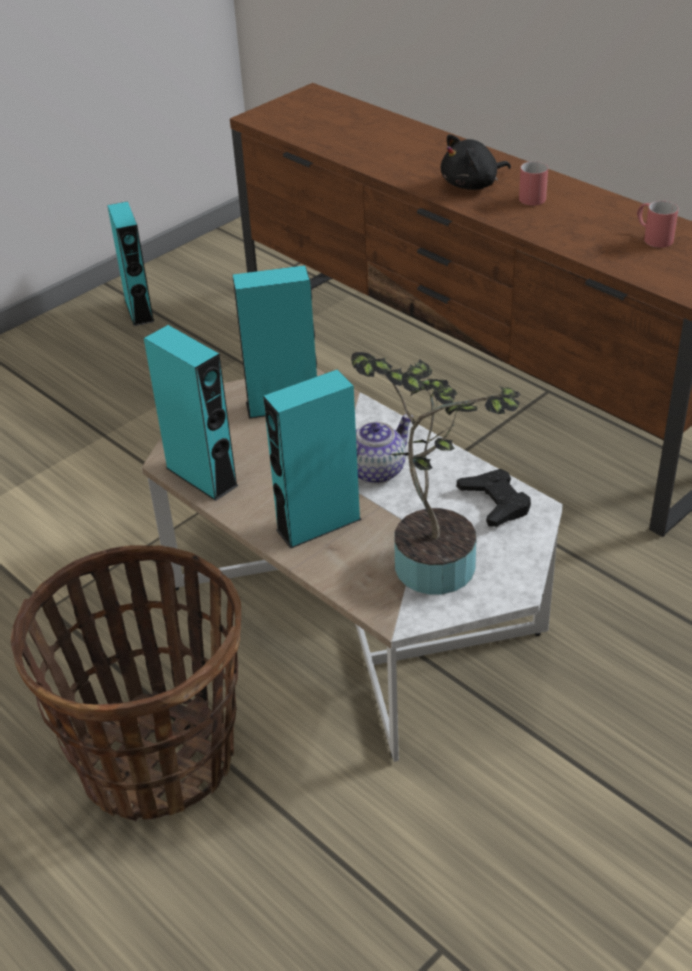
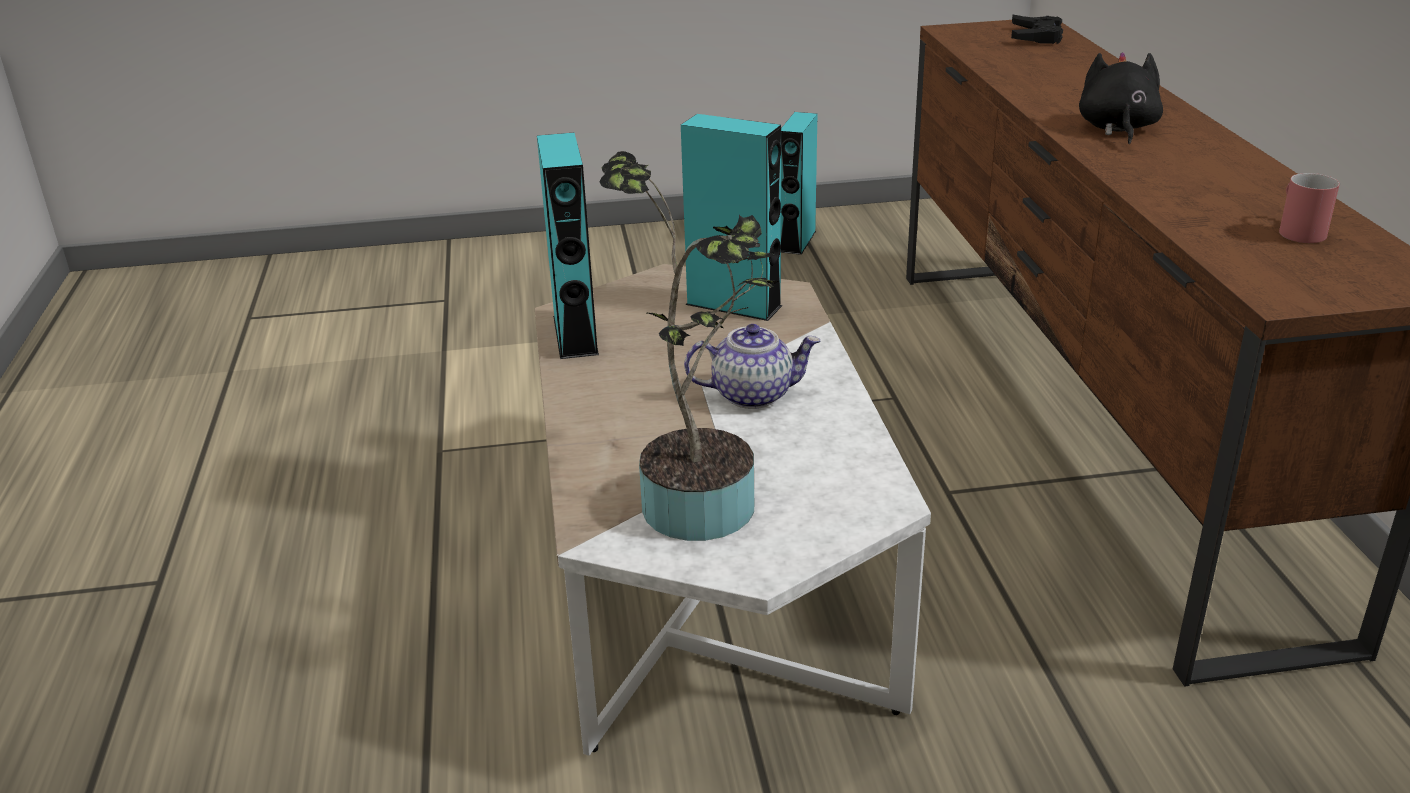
camera: 35 degrees right, 10 degrees down
(158, 757) = (378, 623): basket -> none
(318, 524) = (629, 418): turquoise speaker -> none
(472, 184) = (1117, 129): black plush toy -> black plush toy turned 90 degrees clockwise
(495, 502) = (847, 477): black game controller -> black game controller (1036, 36)
(534, 196) = (1183, 155): red mug -> none

